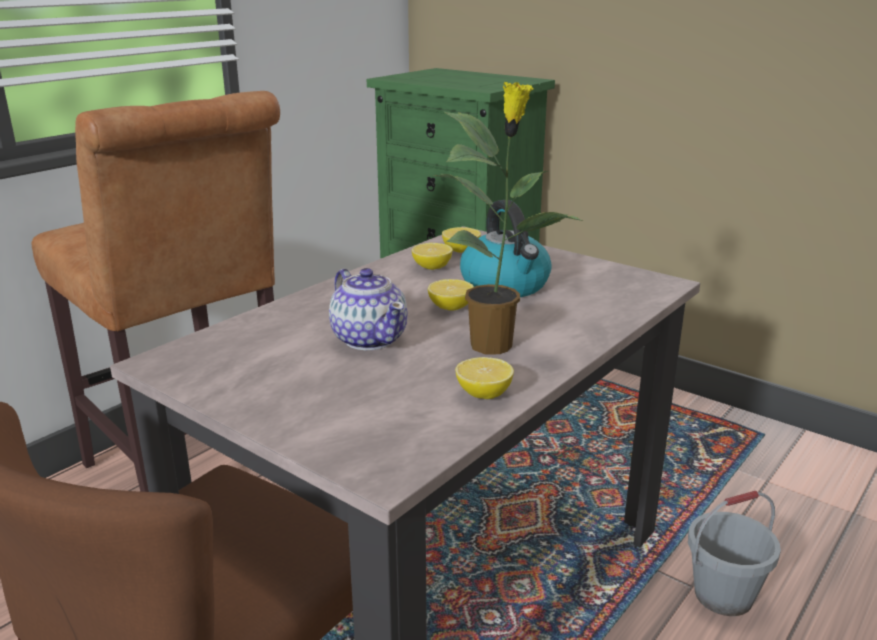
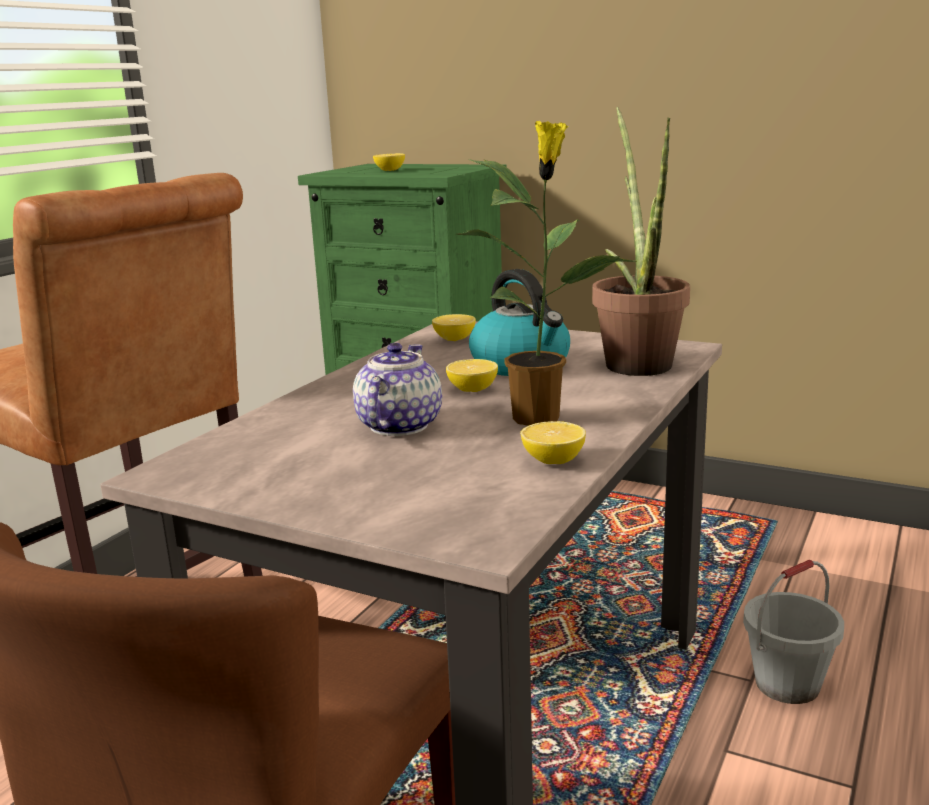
camera: 10 degrees left, 5 degrees down
(369, 338) = (398, 426): teapot -> teapot turned 120 degrees counterclockwise
(432, 267) = (431, 357): lemon -> lemon (389, 170)
(609, 293) = (635, 361): none -> potted plant

